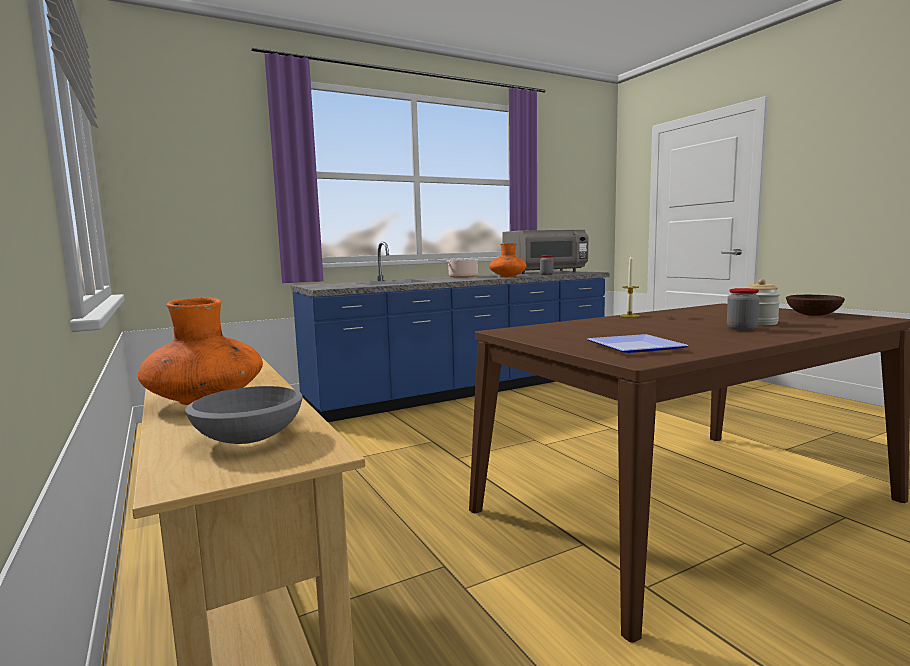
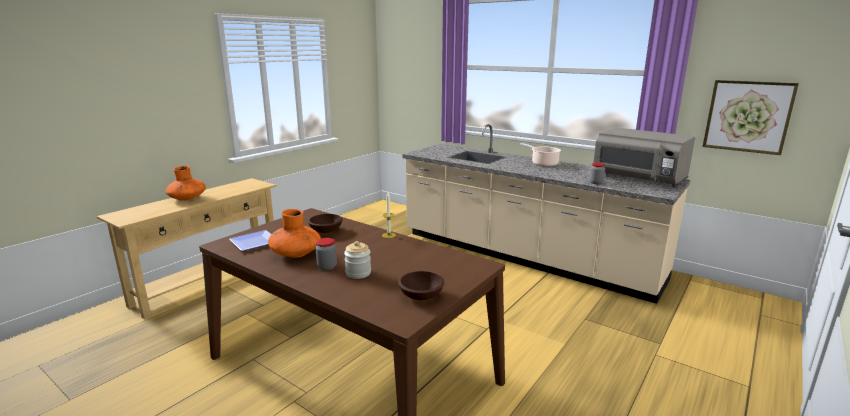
camera: 65 degrees right, 10 degrees up
(248, 438) = (141, 212): grey bowl -> none
(464, 390) = (524, 256): blue counter -> beige counter
(507, 276) = (559, 174): orange vase -> orange vase (296, 253)
(568, 216) = (747, 116): none -> picture
(596, 327) = (326, 230): none -> brown bowl

